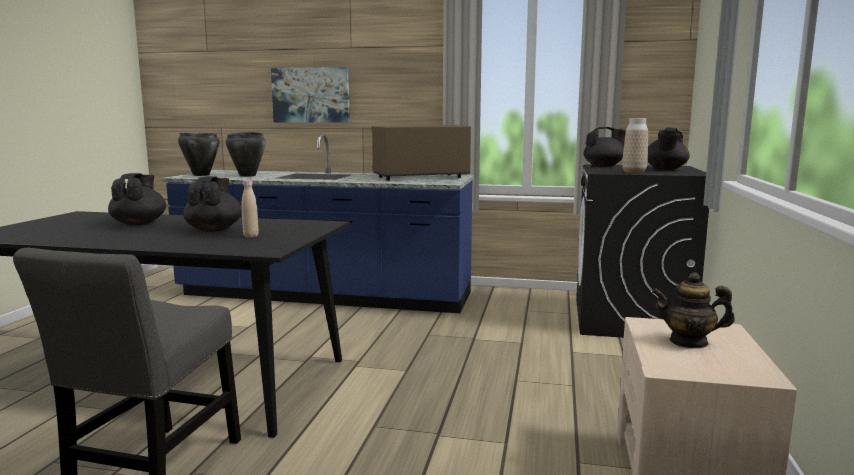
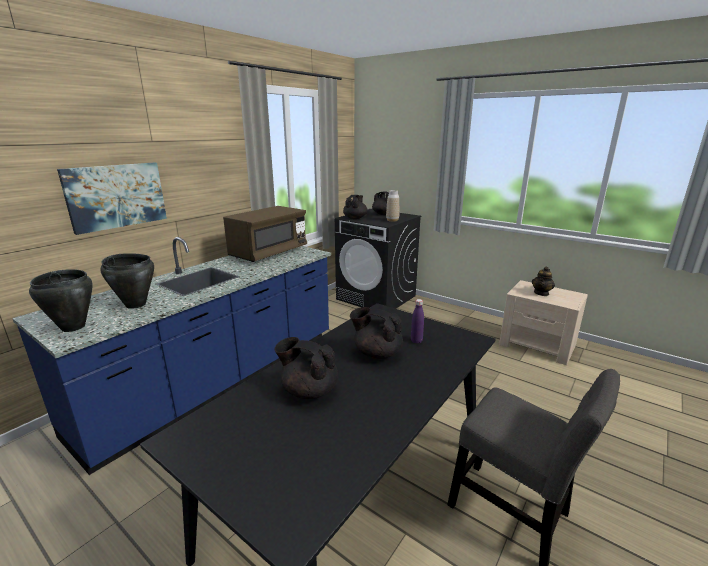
camera: 65 degrees left, 10 degrees up
(251, 236) = (416, 341): beige bottle -> purple bottle
(420, 177) = (269, 253): brown microwave -> brown microwave turned 150 degrees counterclockwise

